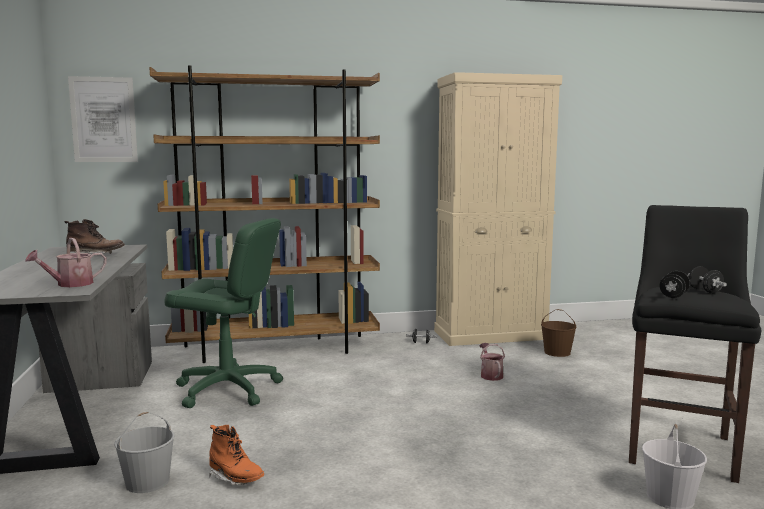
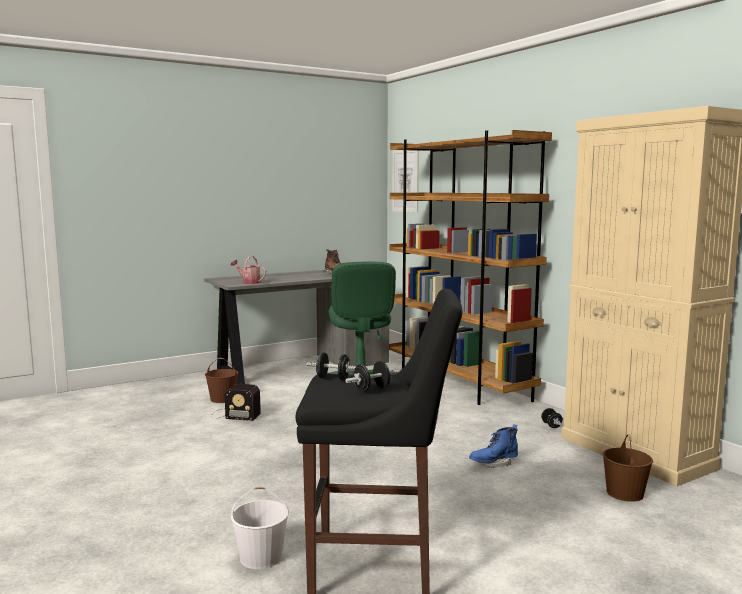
camera: 70 degrees right, 0 degrees up
(147, 482) = (222, 399): white bucket -> brown bucket
(236, 478) = (233, 415): orange boot -> radio
(490, 375) = (493, 463): watering can -> blue boot

